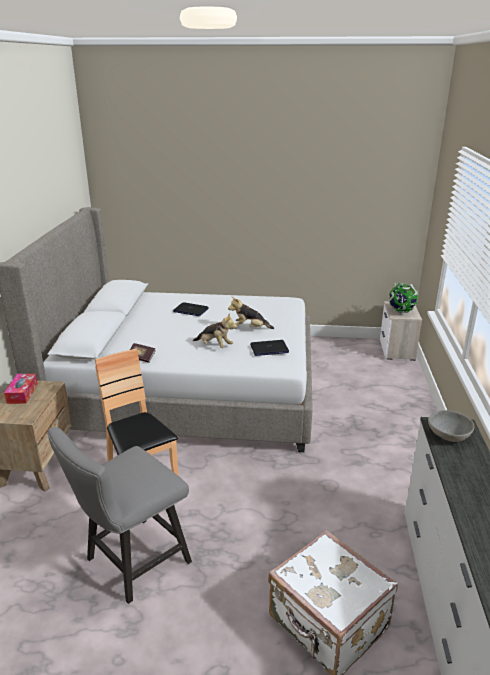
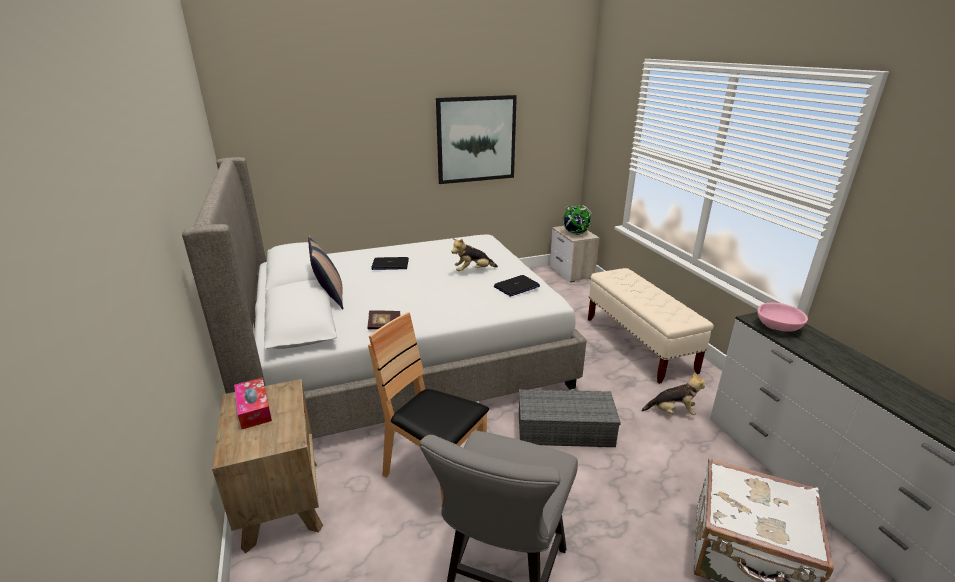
camera: 25 degrees left, 0 degrees up
(125, 327) = (330, 297): none -> pillow
(215, 346) = (456, 296): plush toy -> plush toy (672, 412)
(267, 481) = (566, 429): none -> grey storage box
(308, 208) = (476, 139): none -> picture
(400, 432) = (638, 345): none -> beige bench
(447, 436) = (777, 327): grey bowl -> pink bowl

